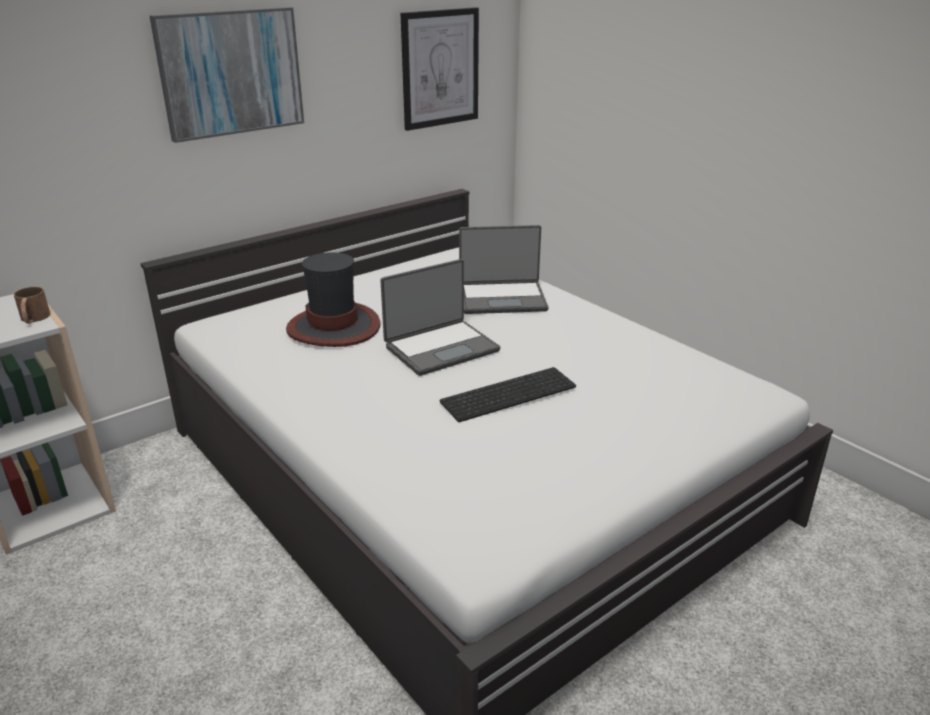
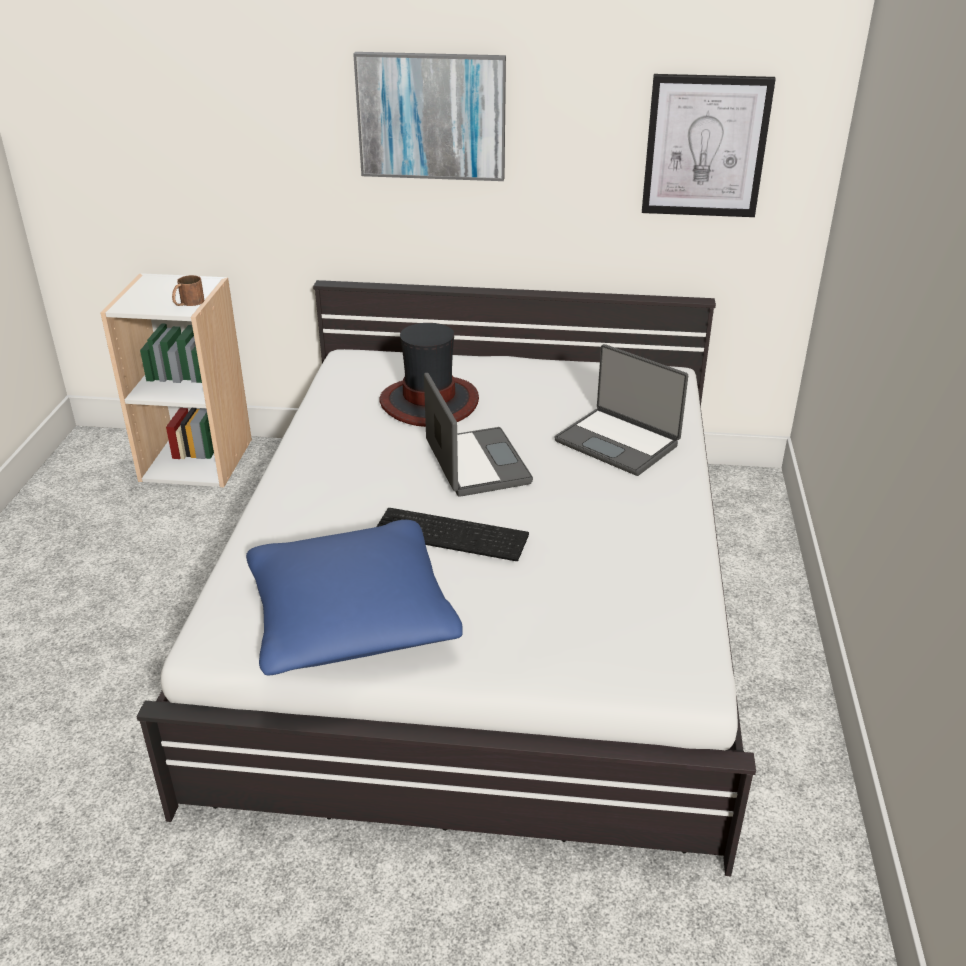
camera: 45 degrees right, 5 degrees up
(440, 348) = (475, 464): laptop -> laptop turned 120 degrees counterclockwise
(544, 479) = (351, 619): none -> blue pillow

